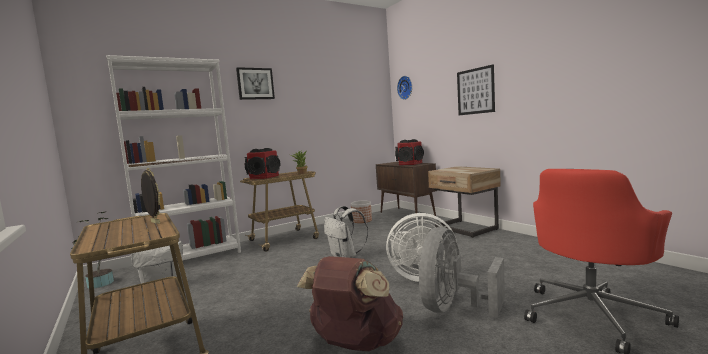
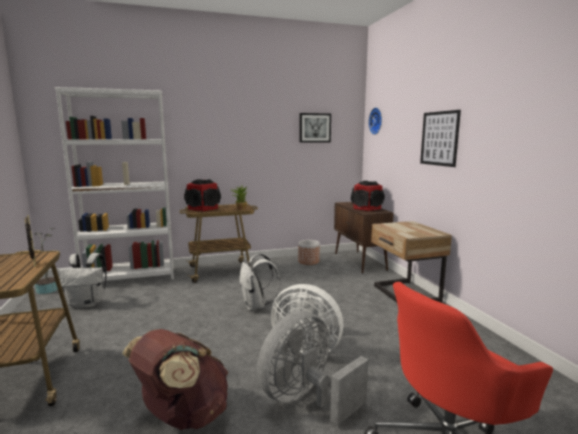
camera: 15 degrees right, 5 degrees up
(255, 83) = (207, 112): picture -> picture (314, 128)

